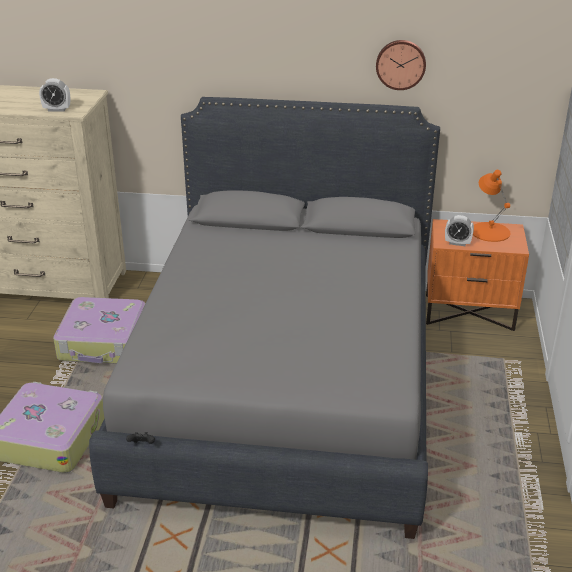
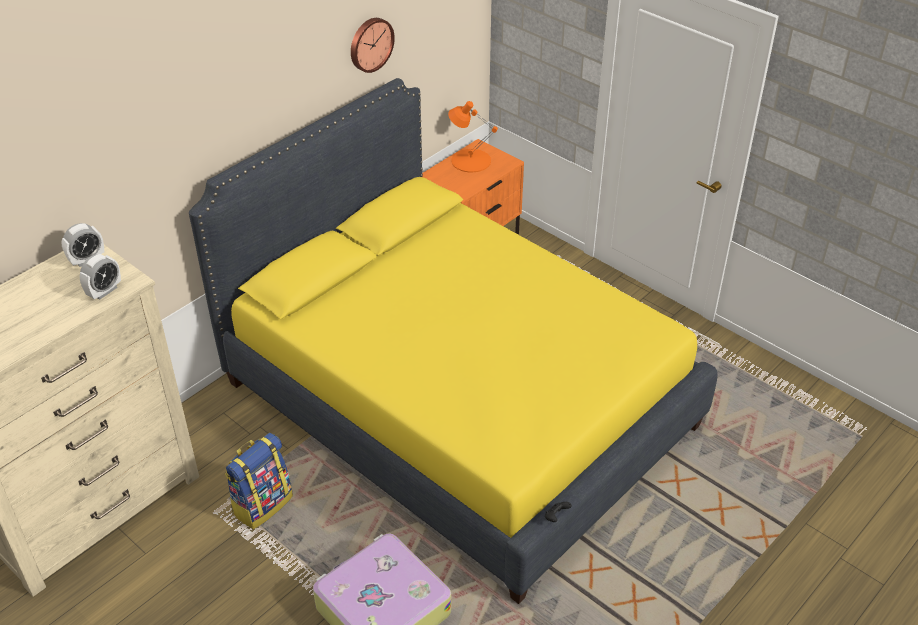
camera: 55 degrees left, 10 degrees up
(104, 342) = (262, 504): suitcase -> backpack
(286, 384) = (458, 403): grey bed -> yellow bed
(457, 243) = (469, 186): alarm clock -> alarm clock (87, 259)

